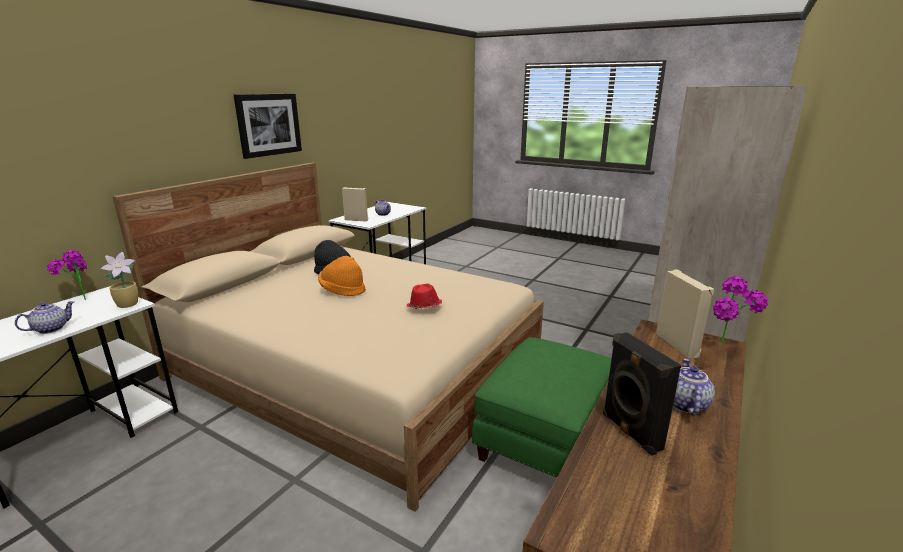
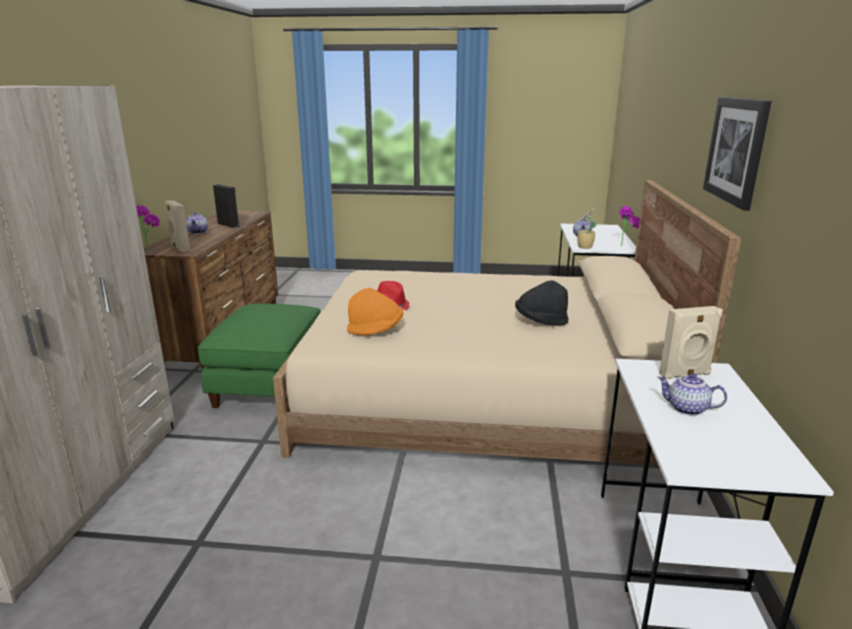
camera: 155 degrees right, 0 degrees up
(342, 290) = (488, 303): orange hat -> orange hat (375, 330)

